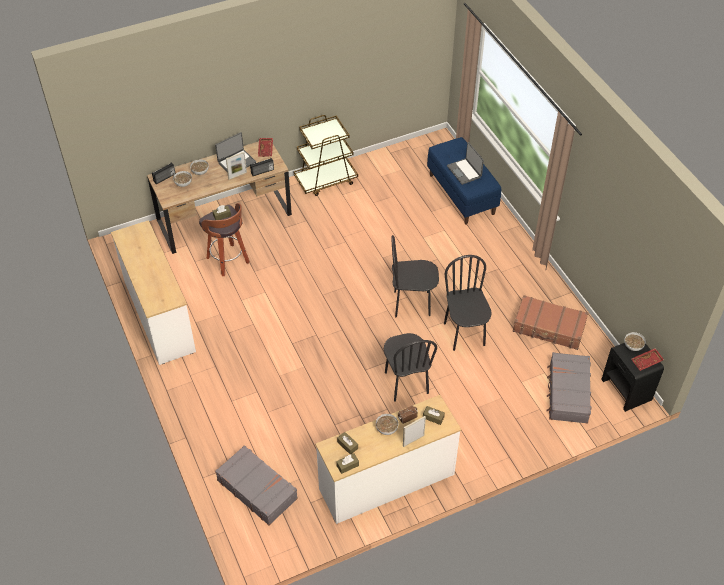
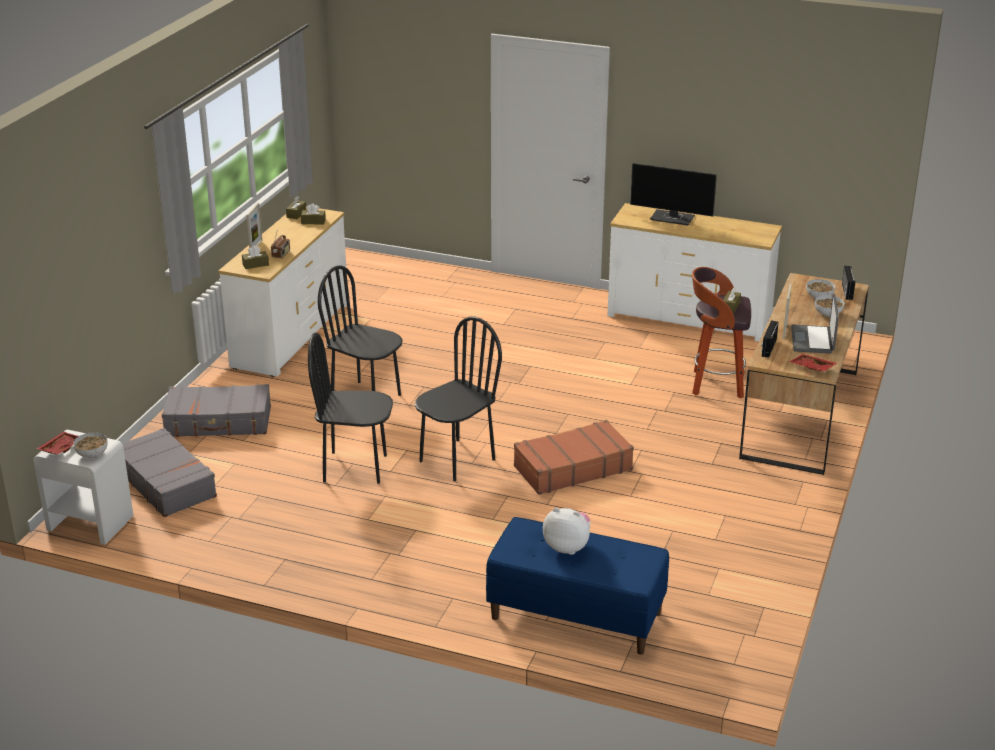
camera: 135 degrees right, 20 degrees down
(149, 280) = (673, 218): none -> monitor
(257, 489) = (402, 282): grey suitcase -> grey suitcase (218, 422)
(326, 180) = (774, 518): brown cart -> none
(387, 429) = (291, 242): bowl -> none
(464, 171) = (567, 547): laptop -> plush toy
(464, 334) = (355, 468): black chair -> black chair turned 150 degrees clockwise
(549, 328) = (254, 529): brown suitcase -> brown suitcase (572, 468)
(626, 390) = (89, 522): black nightstand -> white nightstand

